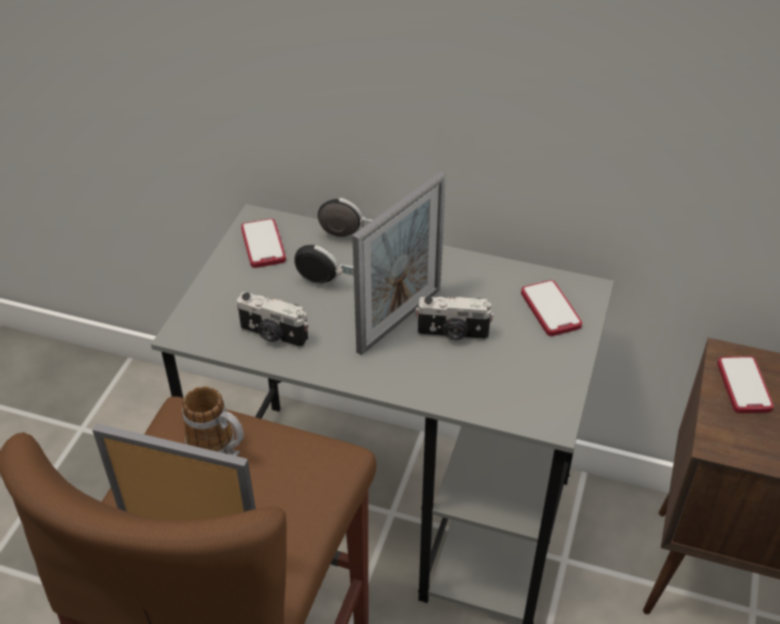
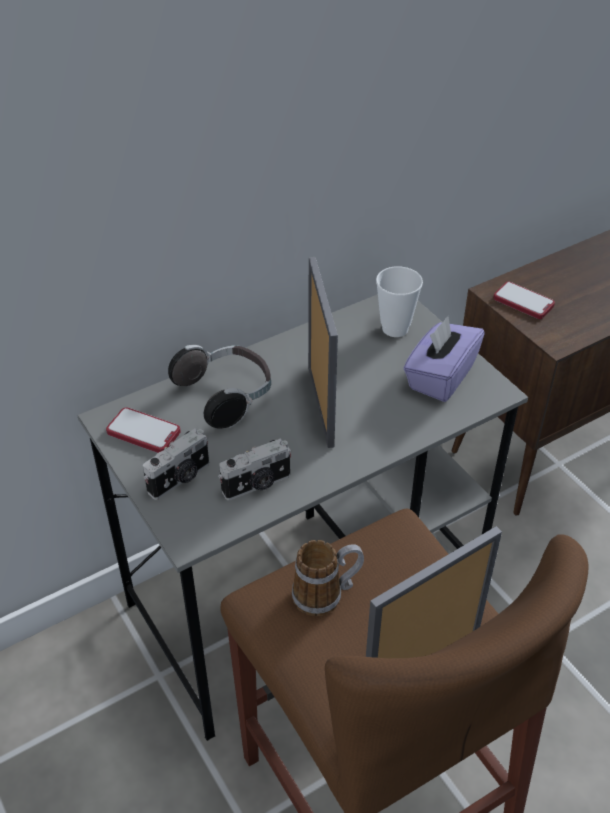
camera: 50 degrees left, 0 degrees up
(453, 334) = (366, 388): camera -> camera (180, 479)
(524, 373) = (440, 377): none -> purple tissue box
(550, 309) = (395, 328): phone -> cup

